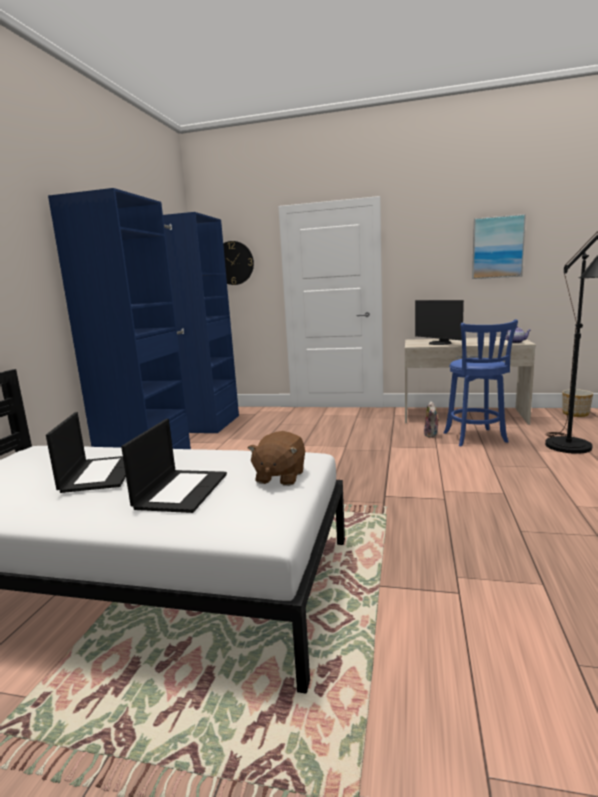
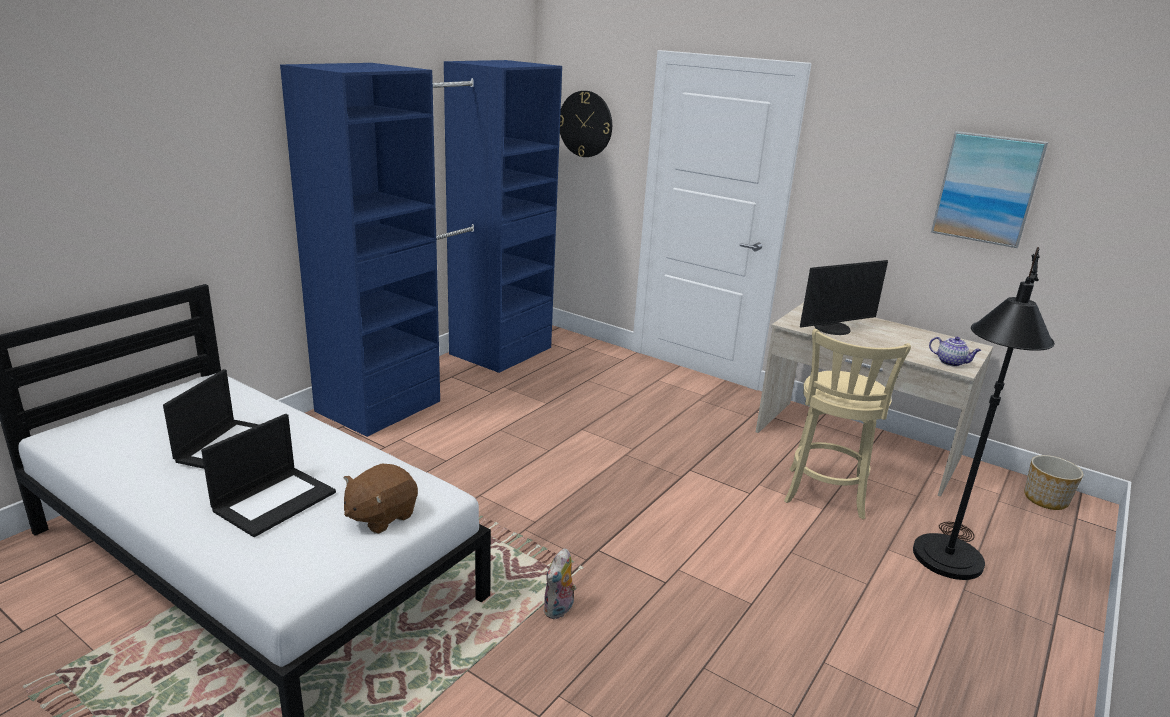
camera: 20 degrees right, 10 degrees up
(432, 435) = (768, 468): plush toy -> plush toy (559, 610)
(439, 343) = (833, 329): monitor -> monitor turned 105 degrees counterclockwise
(476, 438) = (825, 496): blue stool -> beige stool

